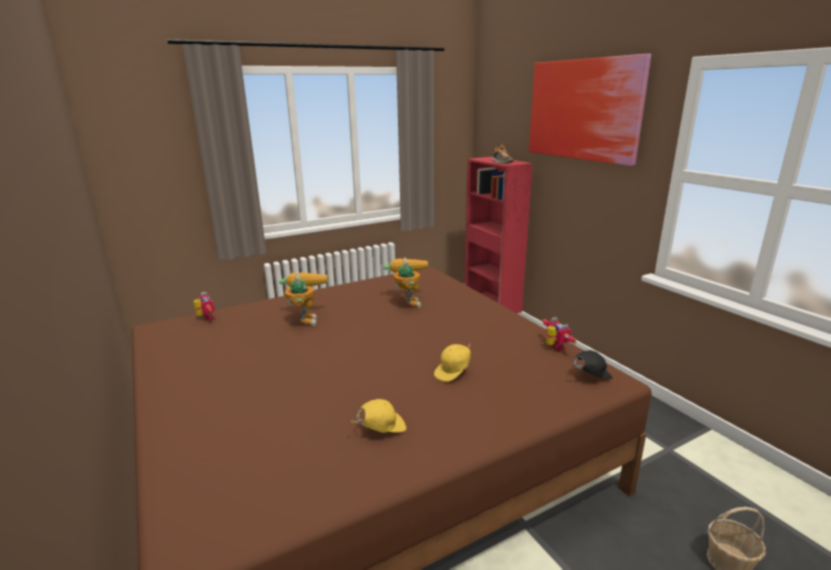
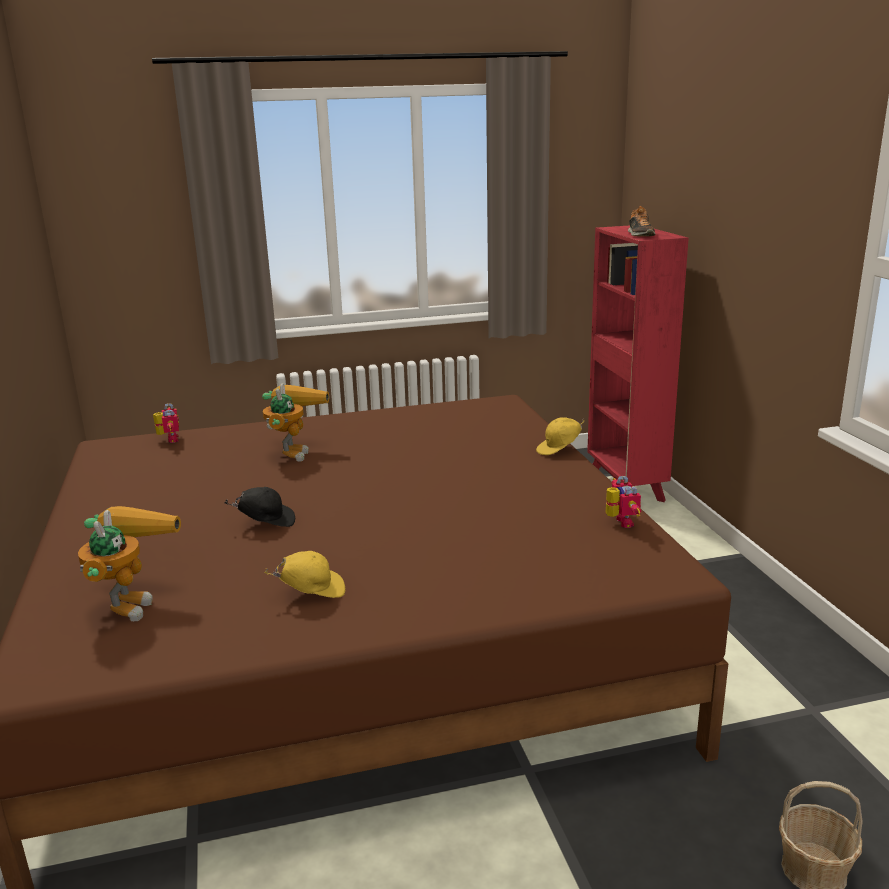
camera: 15 degrees right, 0 degrees up
(407, 301) = (446, 441): toy robot -> toy robot (131, 600)
(454, 372) = (450, 538): yellow cap -> yellow cap (560, 449)
(583, 110) = (757, 153): picture -> none
(590, 376) = (644, 565): black cap -> black cap (266, 522)

